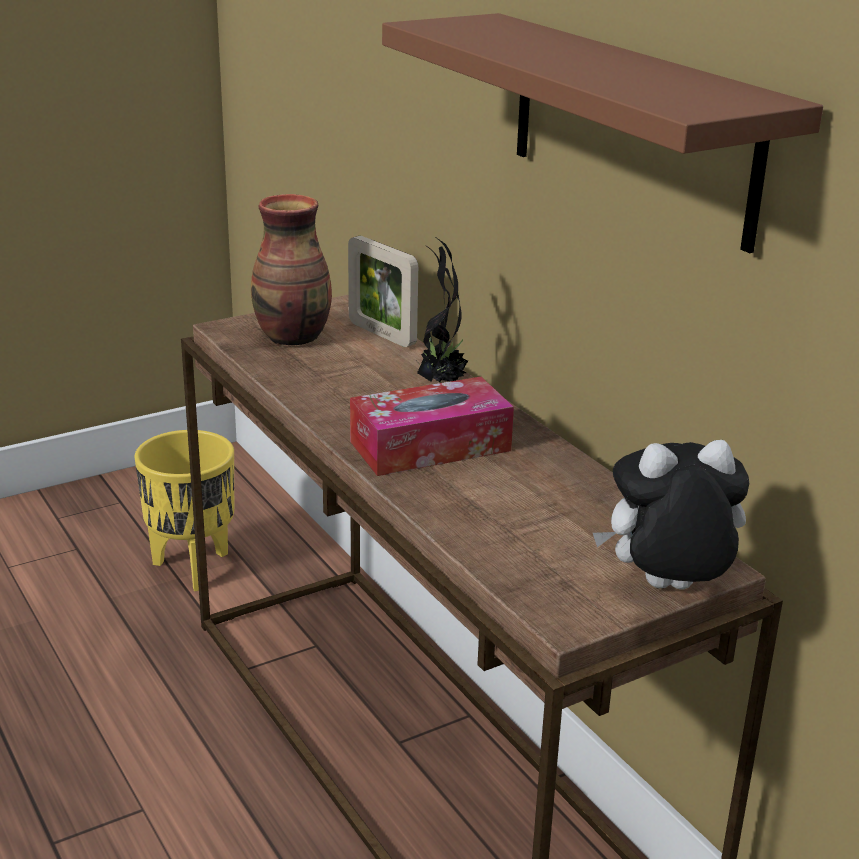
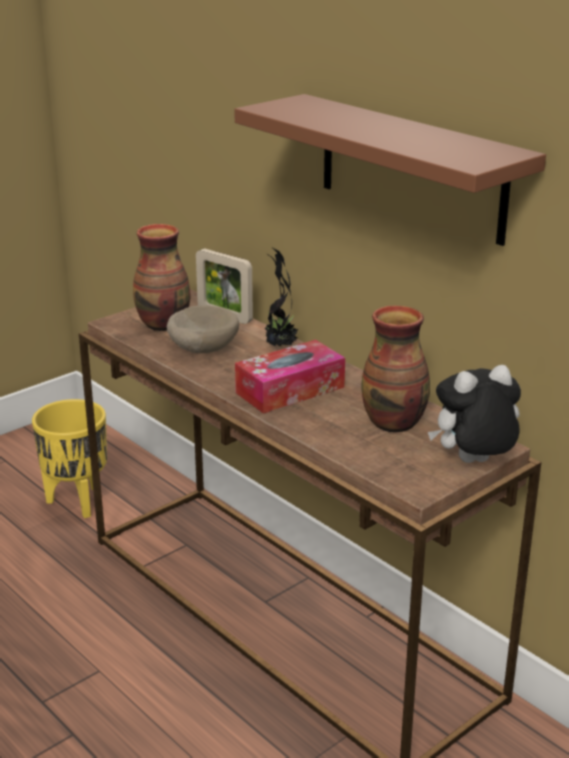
camera: 10 degrees left, 0 degrees up
(331, 375) = (202, 348): none -> beige bowl
(567, 512) = (395, 423): none -> vase

